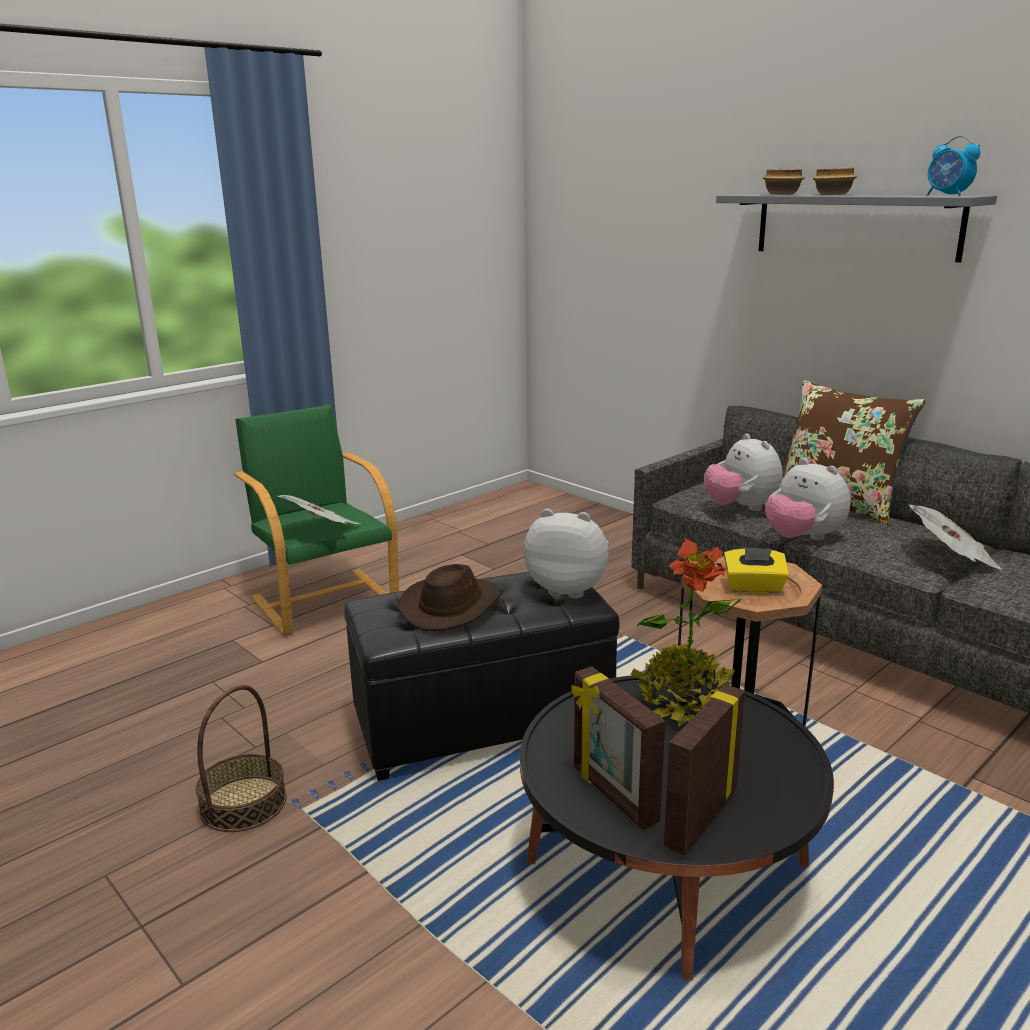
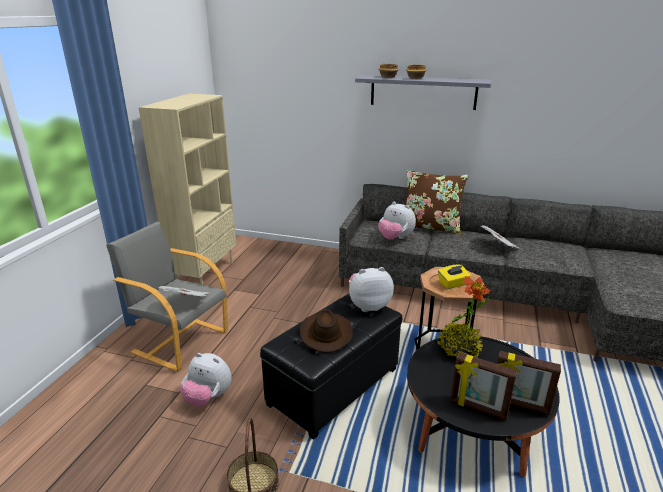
camera: 30 degrees left, 5 degrees up
(324, 600) = (180, 340): green armchair -> grey armchair
(440, 525) = (205, 274): none -> beige bookcase
(699, 817) = (519, 405): picture frame -> picture frame turned 75 degrees counterclockwise
(802, 538) = (434, 249): plush toy -> plush toy (208, 397)
(947, 195) = (475, 81): alarm clock -> none

